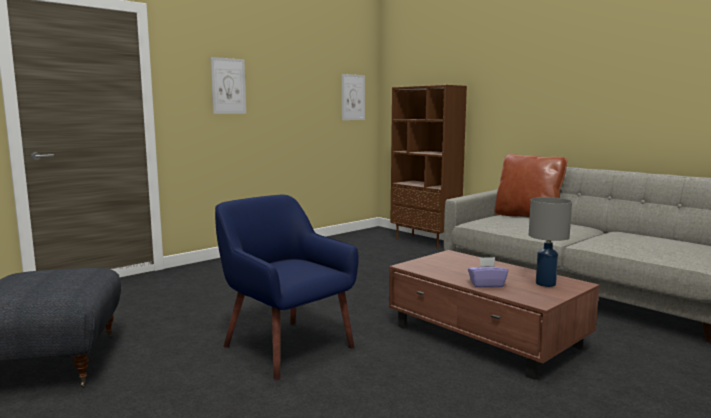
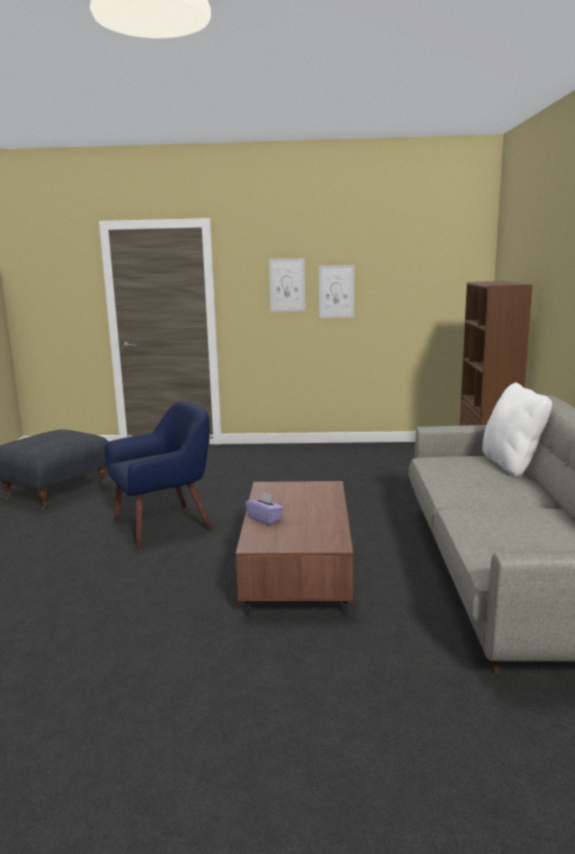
camera: 45 degrees right, 5 degrees up
(286, 346) = (164, 525): blue armchair -> blue armchair turned 60 degrees clockwise
(353, 97) = (448, 289): picture -> picture (336, 291)
(527, 216) = (511, 465): brown pillow -> white pillow
(545, 283) = (309, 534): grey table lamp -> none

